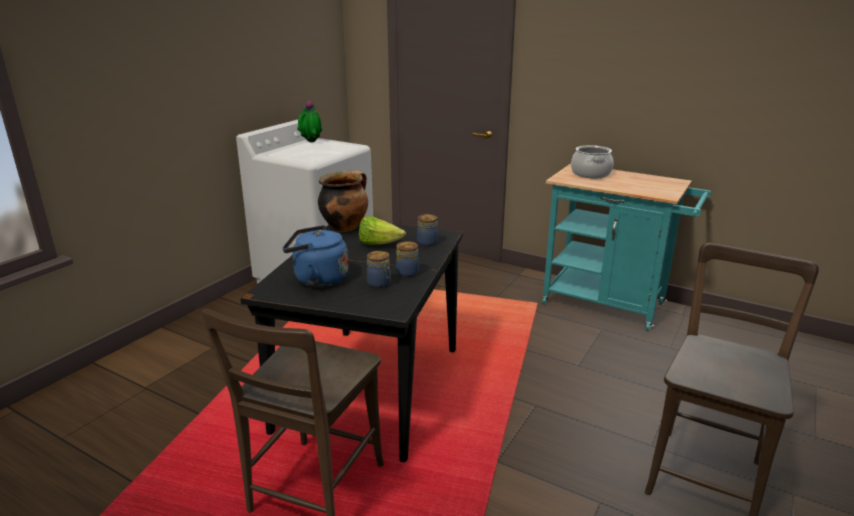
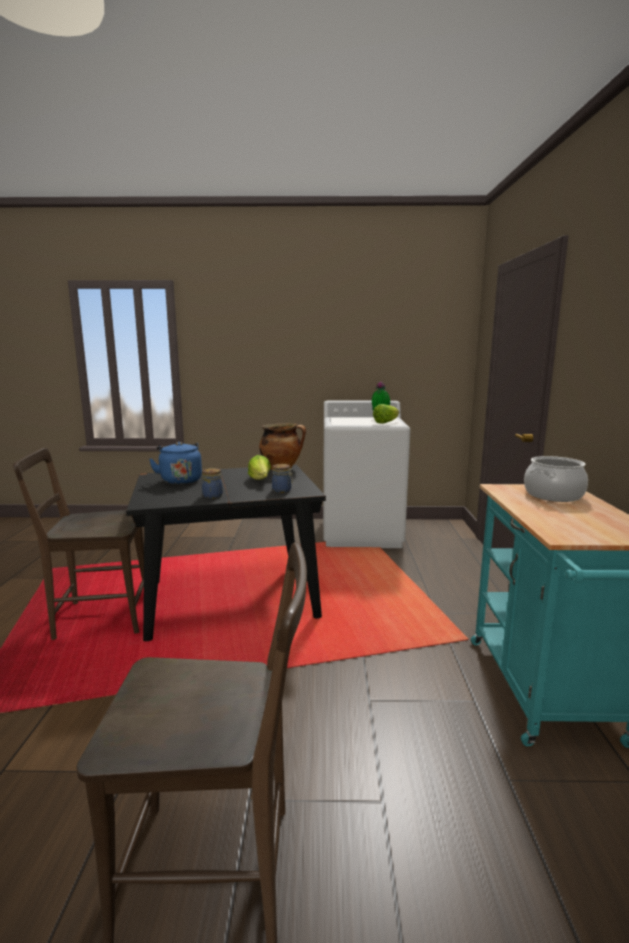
camera: 60 degrees right, 10 degrees down
(341, 147) = (386, 422): none -> lettuce
(379, 284) = (185, 493): jar -> none

